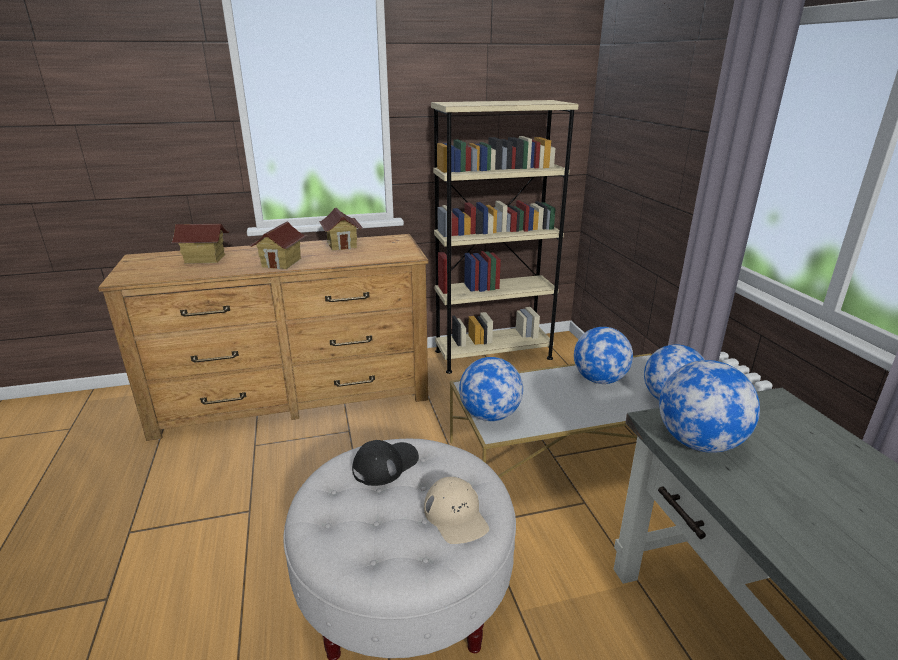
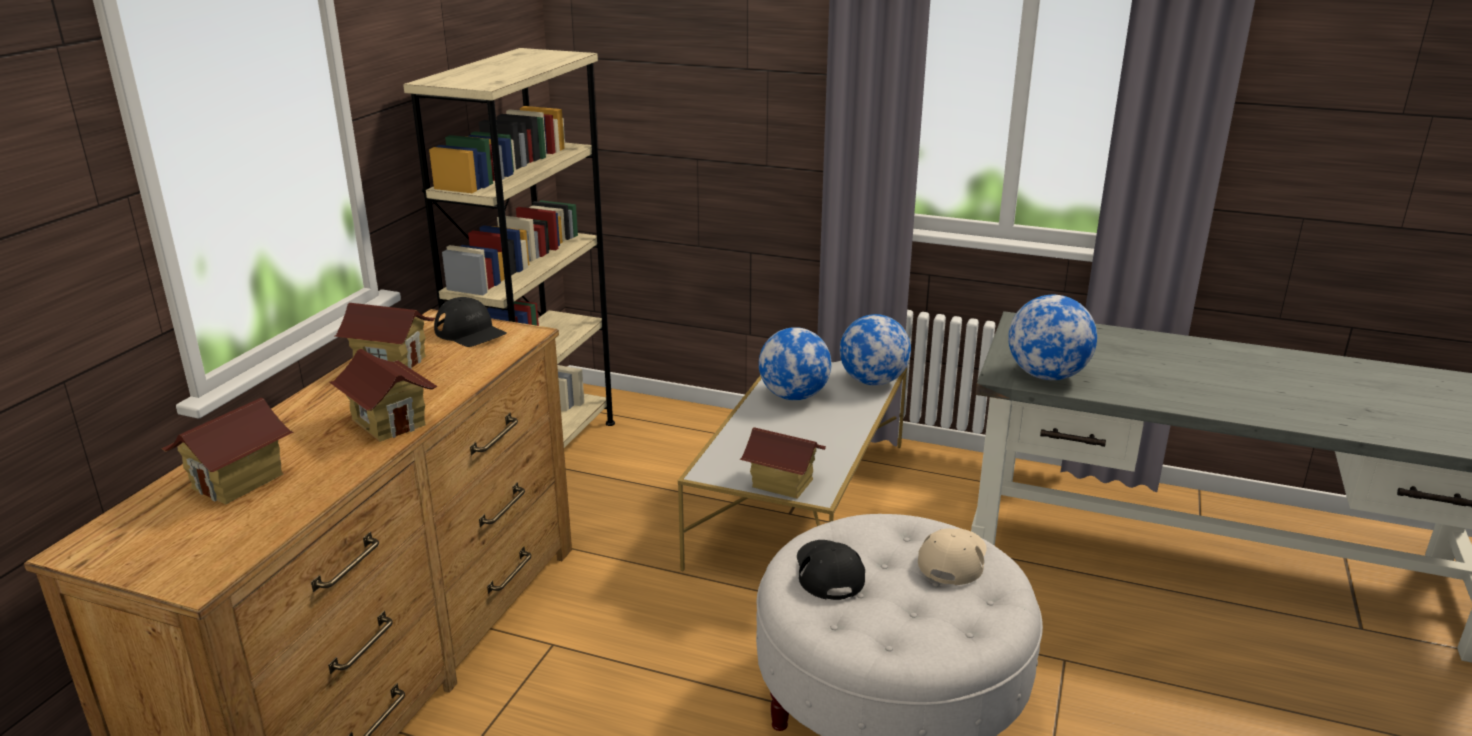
camera: 55 degrees left, 0 degrees up
(395, 246) = (470, 332): none -> black cap
(456, 516) = (953, 558): beige cap -> beige cap turned 75 degrees counterclockwise
(490, 415) = (782, 484): globe -> toy house

